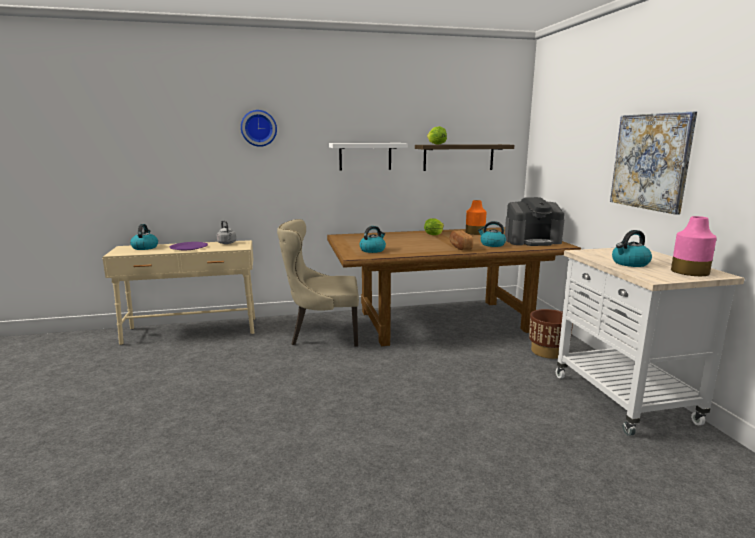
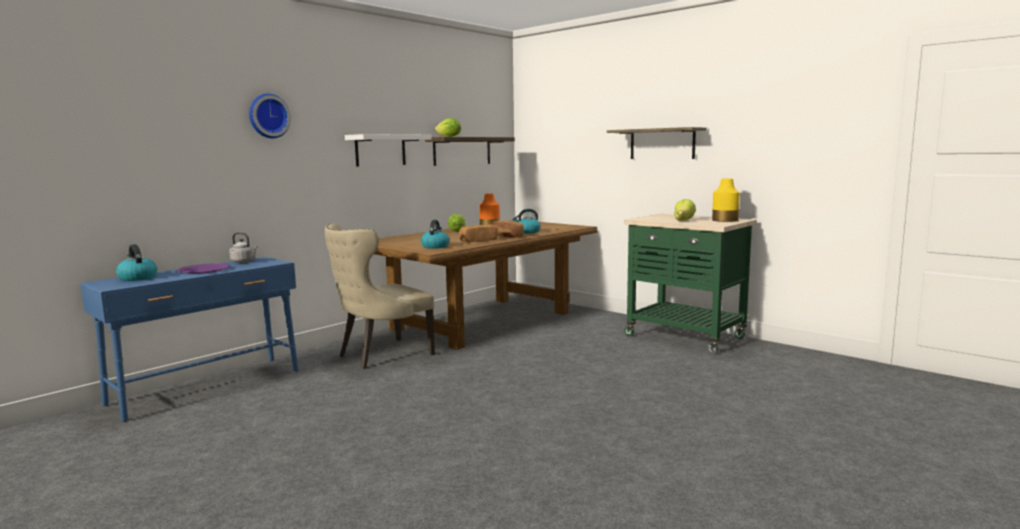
camera: 35 degrees left, 5 degrees down
(191, 331) = (207, 387): beige console table -> blue console table
(422, 249) = (478, 240): none -> bread
(532, 241) = (552, 227): coffee machine -> none
(548, 351) = (597, 322): brown planter -> none
(624, 400) = (685, 337): white cart -> green cart
(630, 263) = (684, 220): kettle -> lettuce
(651, 161) = (662, 144): picture -> shelf
(689, 271) = (725, 220): pink vase -> yellow vase

